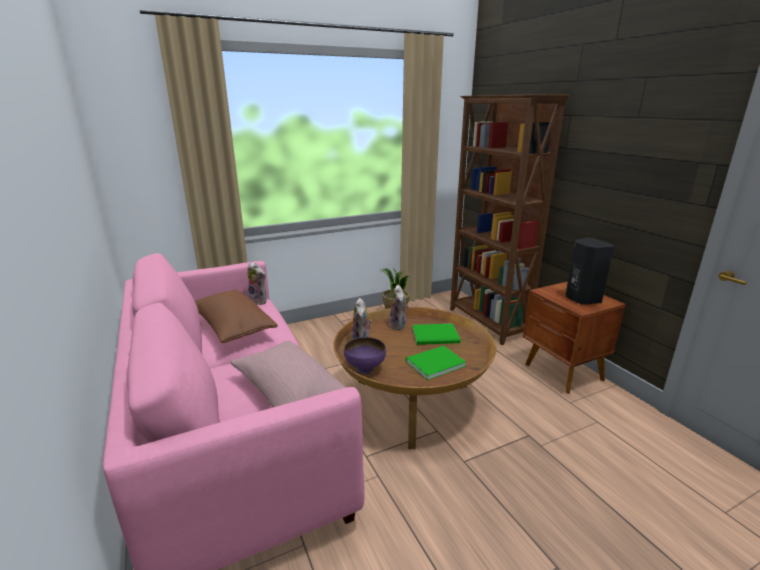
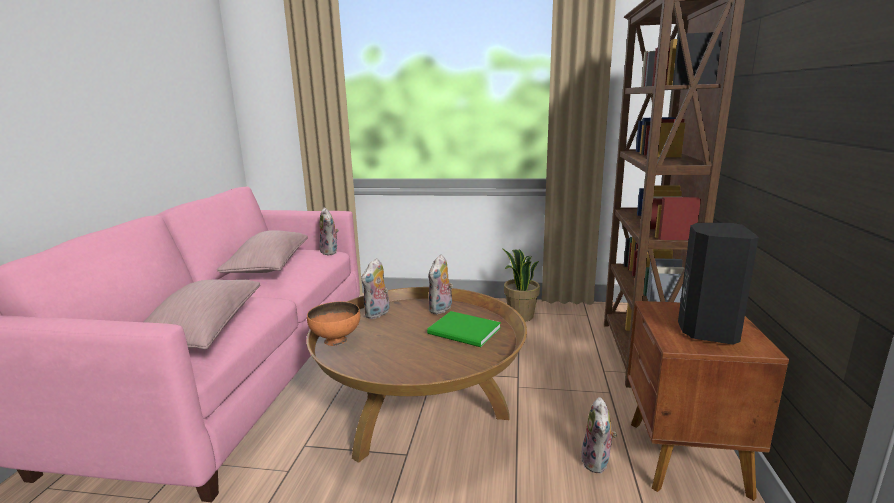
camera: 35 degrees right, 5 degrees down
(232, 327) = (269, 267): brown pillow -> pink pillow
(365, 369) = (336, 340): purple bowl -> orange bowl
(433, 363) = (412, 358): green book -> none
(532, 391) = (597, 462): none -> plush toy

